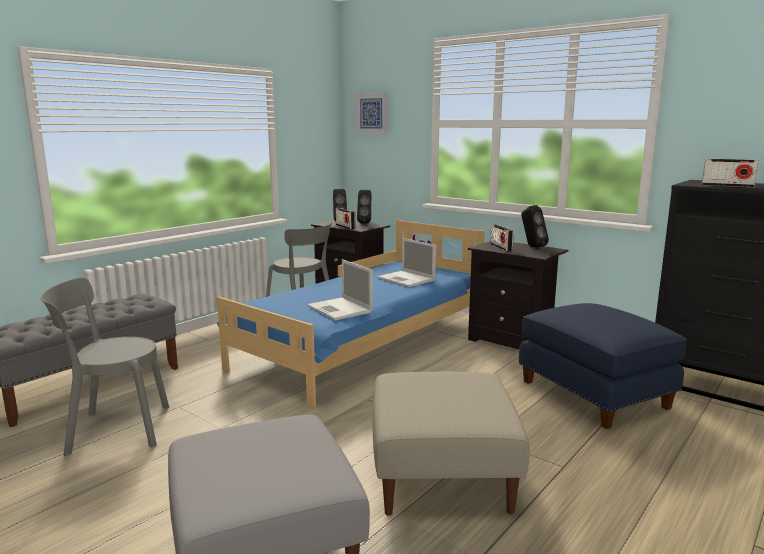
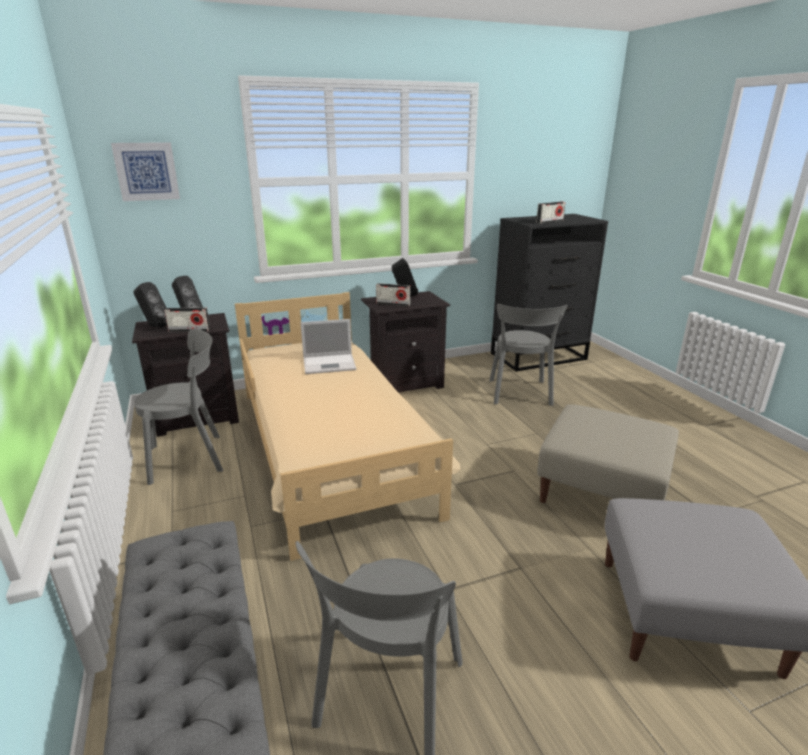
camera: 60 degrees left, 10 degrees up
(340, 309) = (387, 417): laptop -> none
(364, 345) = (331, 448): blue bed -> beige bed
(592, 394) = (520, 394): blue ottoman -> grey chair

